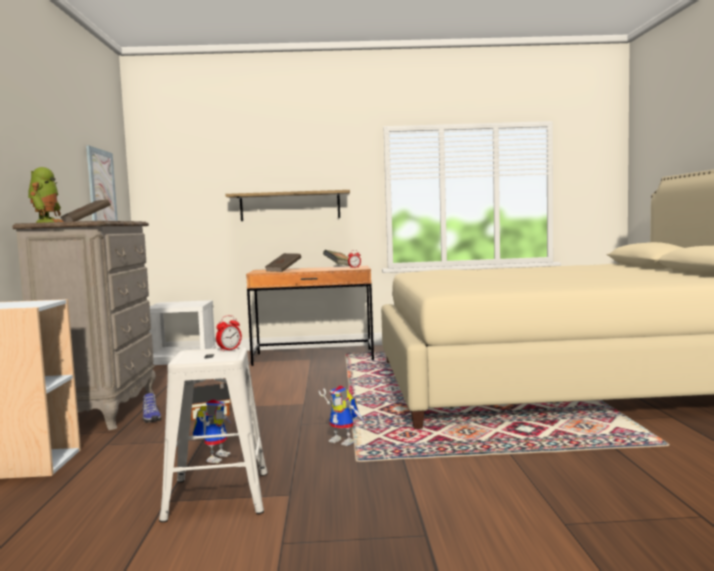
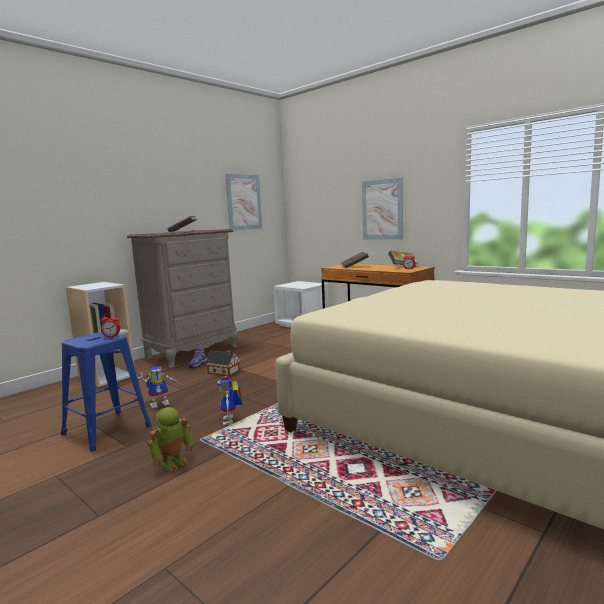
camera: 45 degrees right, 5 degrees up
(46, 222) = (152, 232): toy robot -> toy robot (173, 462)
(217, 495) = (106, 430): white stool -> blue stool
(290, 206) = (382, 209): shelf -> picture

